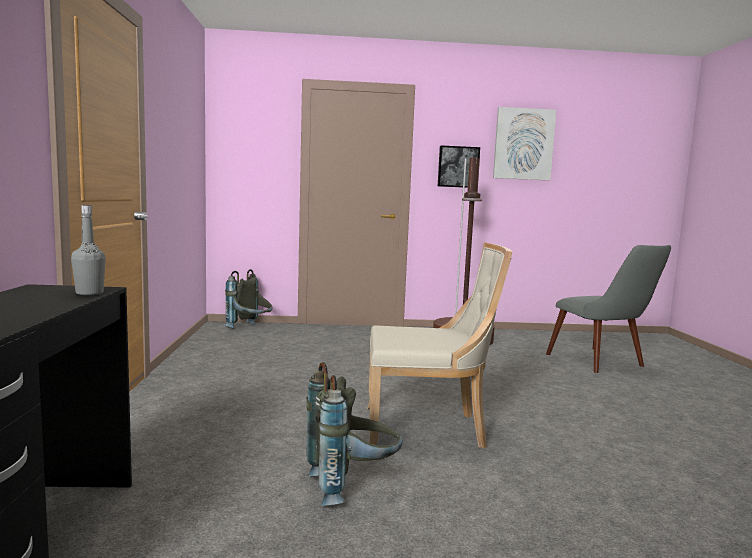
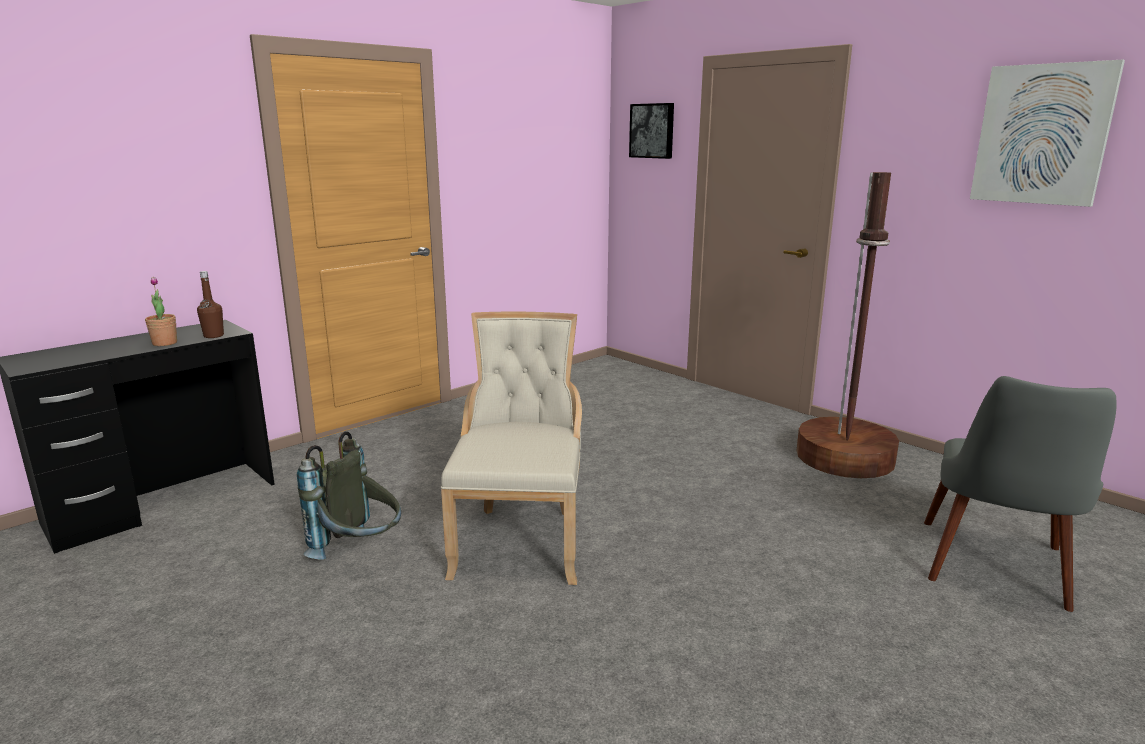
camera: 50 degrees right, 10 degrees up
(51, 304) = (164, 343): none -> potted plant
(89, 293) = (213, 336): grey bottle -> brown bottle
(250, 329) = (623, 374): grey backpack -> none
(428, 429) = (520, 541): beige chair -> beige chair turned 135 degrees counterclockwise
(458, 167) = (910, 178): picture -> picture (652, 131)

